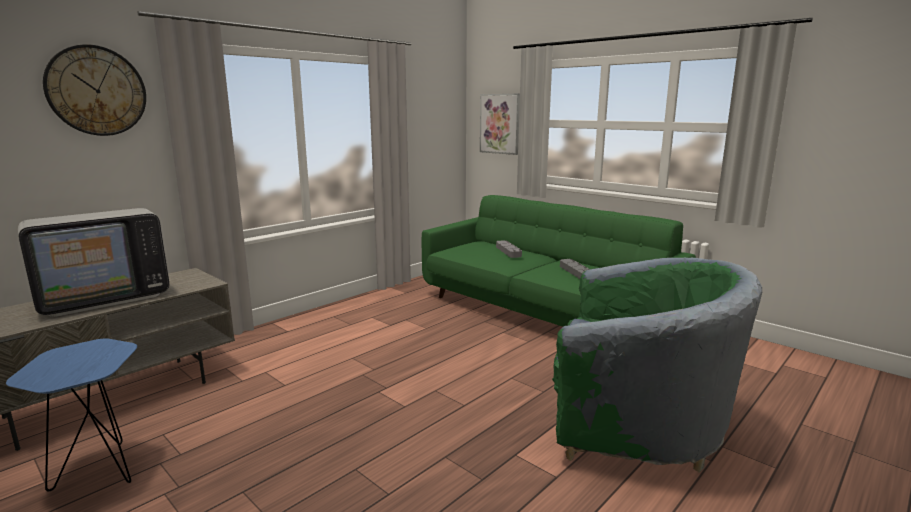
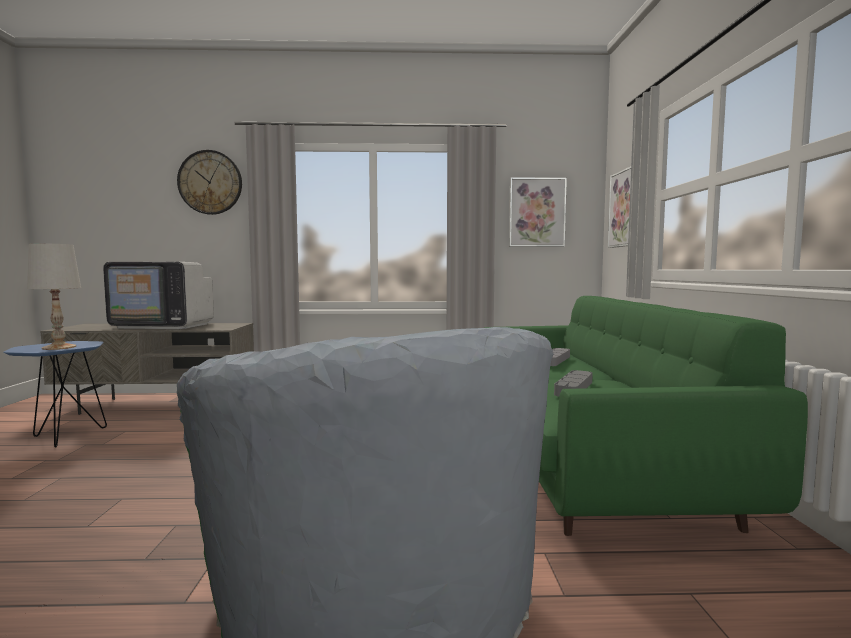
camera: 45 degrees right, 10 degrees down
(94, 362) = (59, 347): none -> white table lamp
(427, 122) = (536, 212): none -> picture

